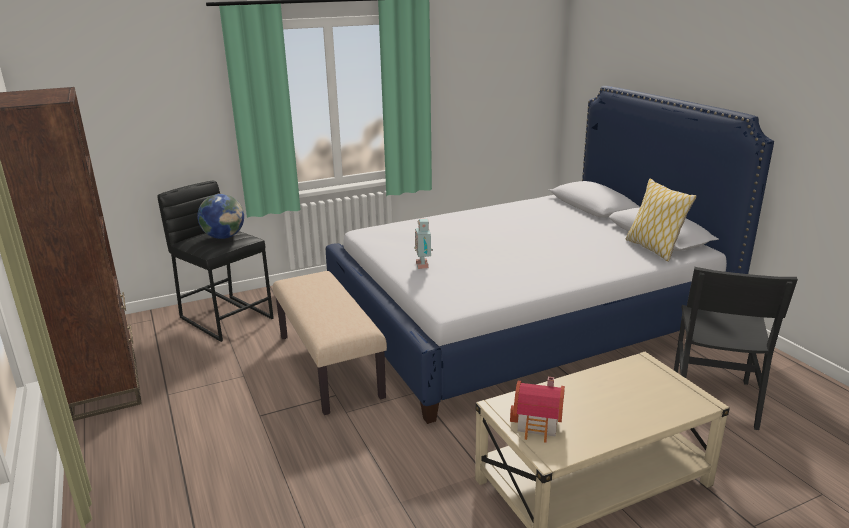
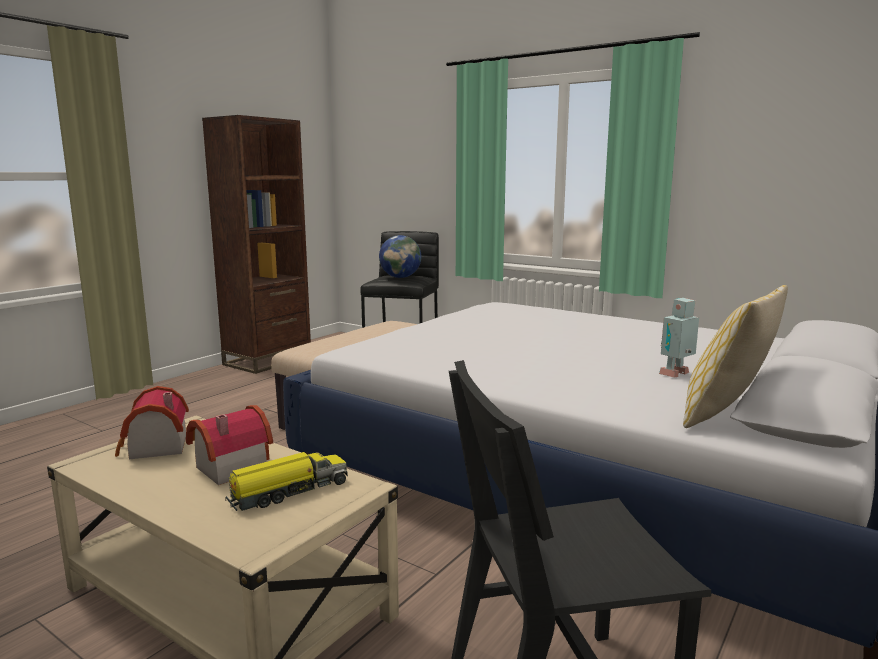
camera: 60 degrees right, 10 degrees down
(423, 265) = (442, 328): toy robot -> toy robot (677, 374)
(591, 399) = (227, 467): none -> toy house
(640, 383) = (288, 492): none -> toy truck

